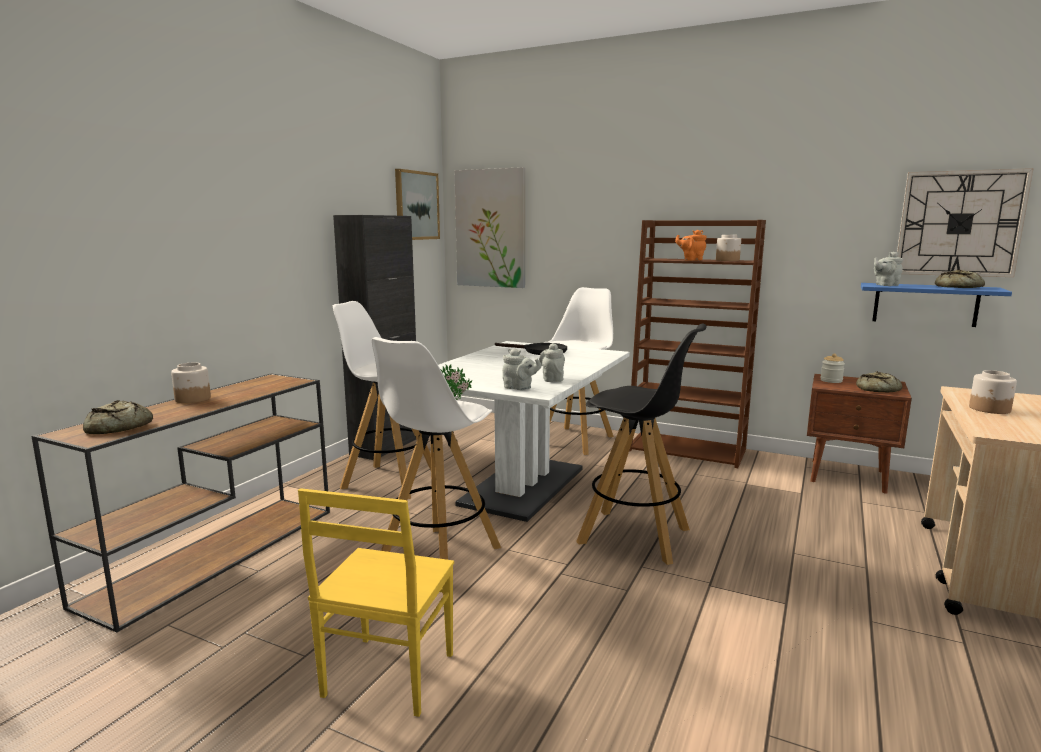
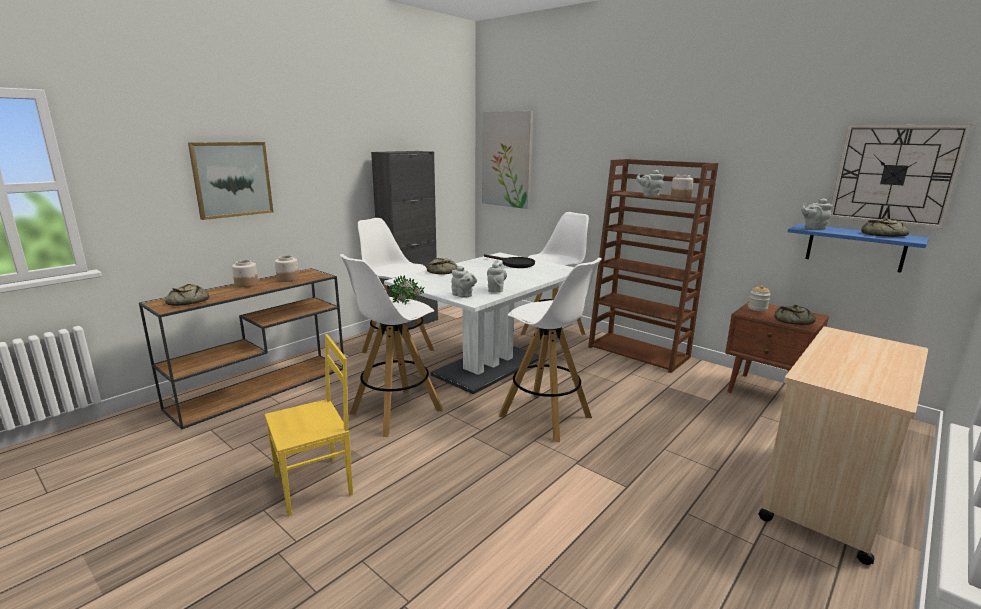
camera: 15 degrees right, 5 degrees up
(386, 676) = (315, 485): yellow chair -> yellow chair turned 150 degrees counterclockwise
(416, 205) = (448, 141): picture -> picture (232, 179)
(461, 364) = (443, 271): none -> bread
(635, 536) = (546, 417): black stool -> white stool
(691, 260) = (649, 195): orange teapot -> grey teapot
(990, 409) = (838, 353): jar -> jar (287, 279)

